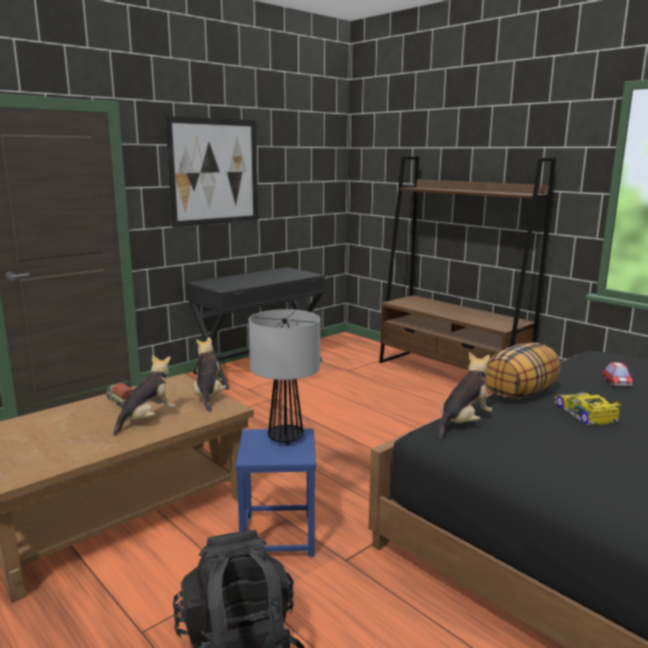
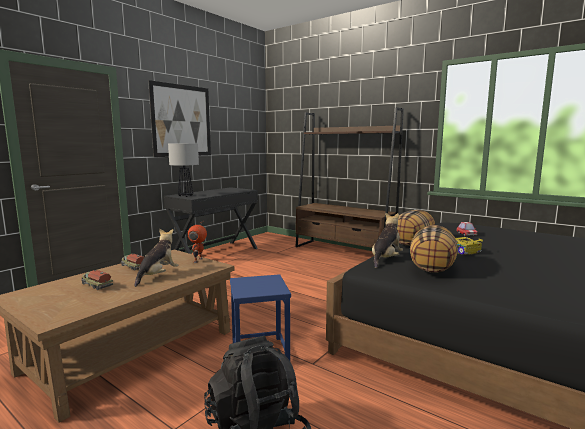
camera: 10 degrees left, 5 degrees down
(68, 429) = (96, 285): none -> toy truck
(208, 396) = (198, 260): plush toy -> toy robot
(286, 438) = (263, 281): table lamp -> table lamp (186, 196)
(524, 446) = (432, 267): none -> pillow

